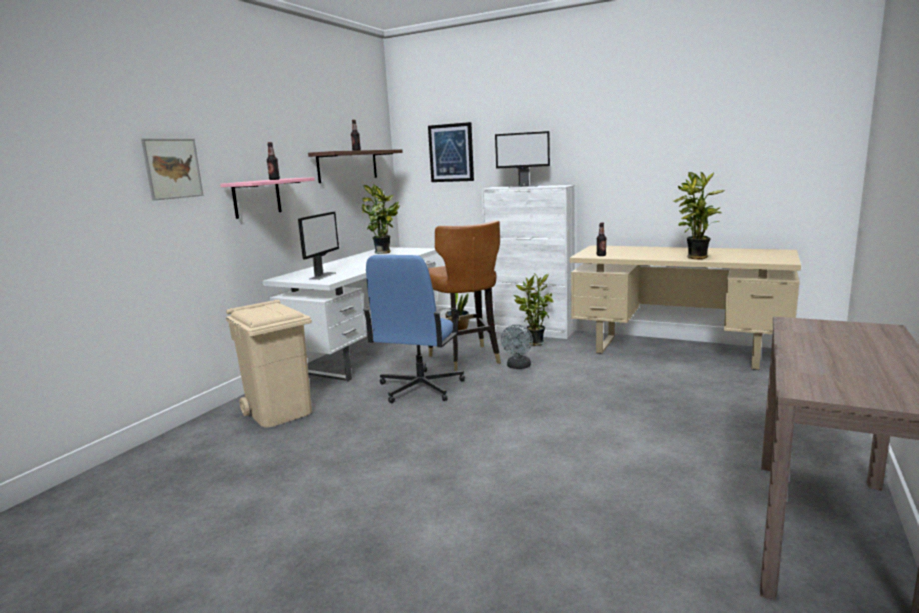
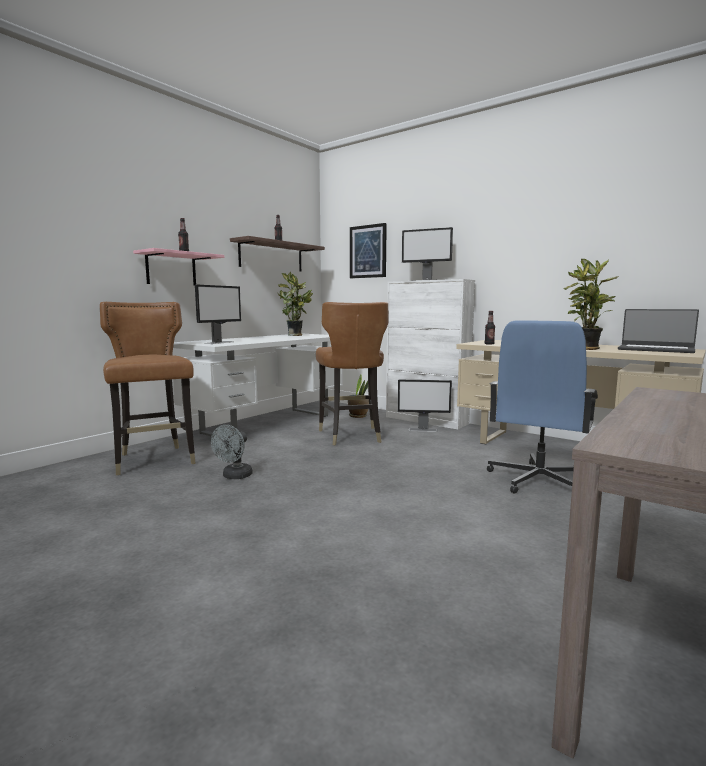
camera: 10 degrees right, 5 degrees down
(172, 168) = (84, 229): picture -> none
(280, 412) = (154, 460): beige trash can -> brown chair
(419, 388) = (291, 454): blue office chair -> blue office chair (537, 480)
(518, 367) = (396, 447): grey fan -> grey fan (234, 476)
(533, 343) = (423, 430): potted plant -> monitor
(756, 254) = (655, 349): none -> laptop

